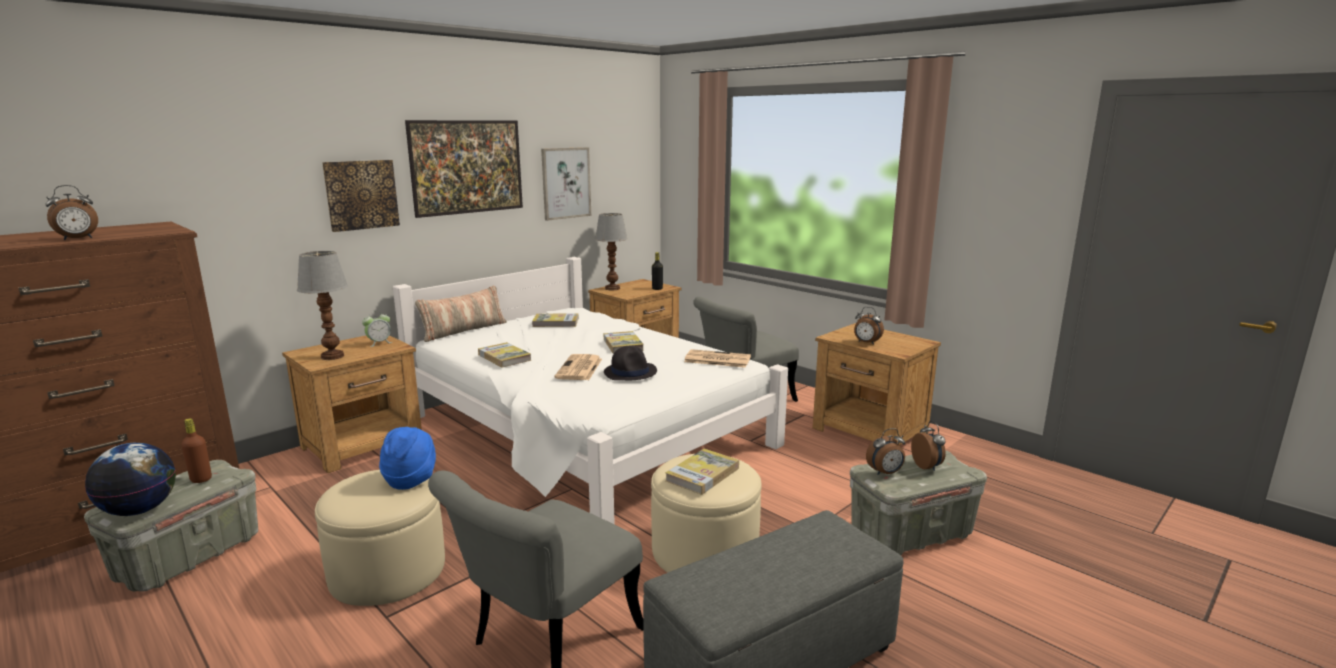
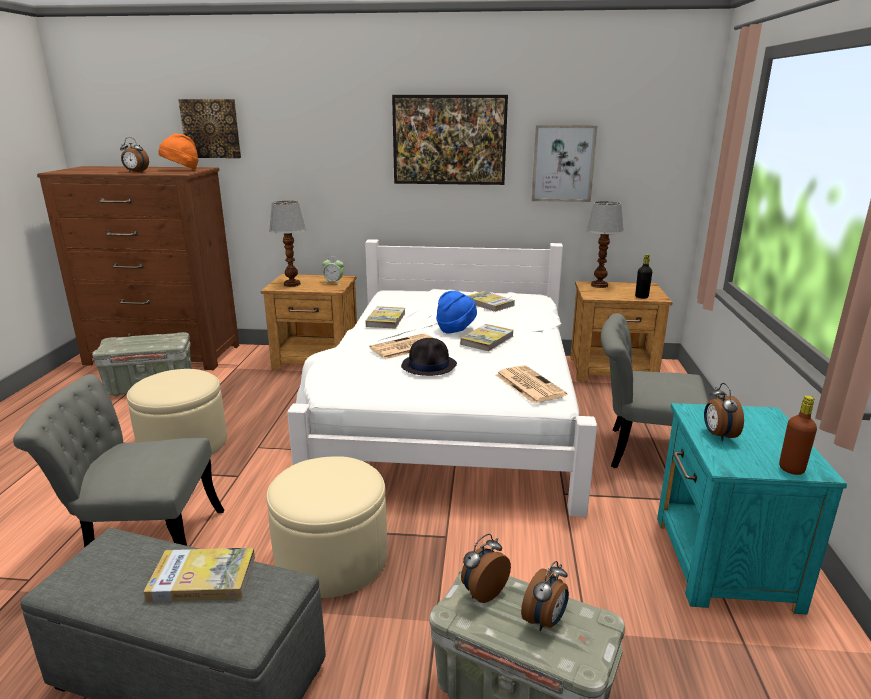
camera: 50 degrees right, 5 degrees up
(140, 229) = (181, 170): none -> orange hat
(140, 510) = (114, 346): globe -> none
(201, 479) = (159, 340): brown bottle -> brown bottle (791, 469)
(361, 194) = (350, 159): picture -> picture (211, 128)
(410, 479) = (195, 384): blue hat -> blue hat (456, 329)
(463, 331) = (419, 291): pillow -> none
(702, 474) = (318, 480): book -> book (202, 578)
(870, 432) = (723, 563): brown nightstand -> turquoise nightstand
(885, 473) = (483, 592): alarm clock -> alarm clock turned 105 degrees clockwise

